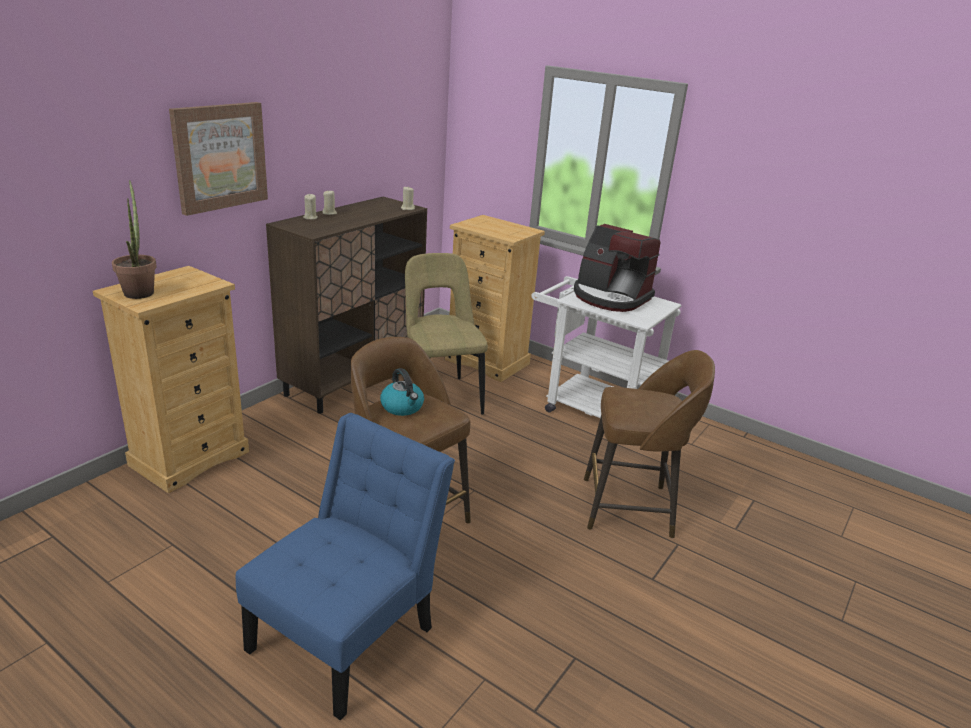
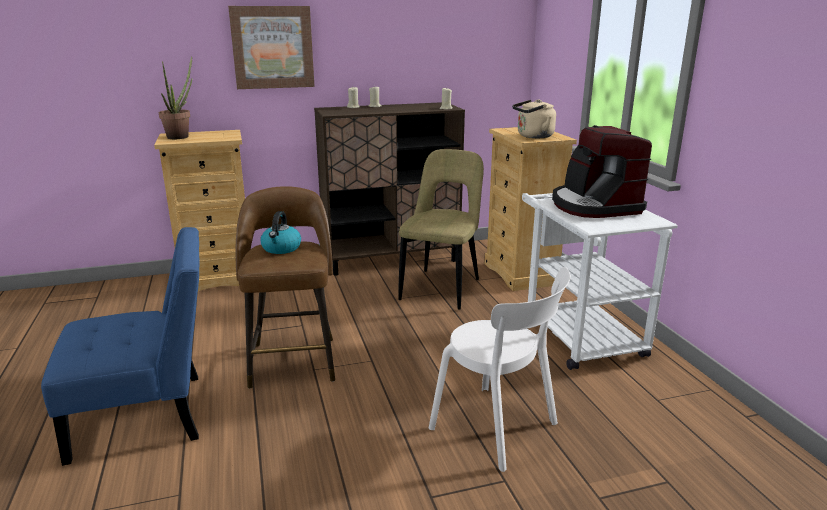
camera: 40 degrees right, 5 degrees down
(506, 231) = (533, 136): none -> beige kettle
(630, 508) = (498, 428): brown stool -> white chair

